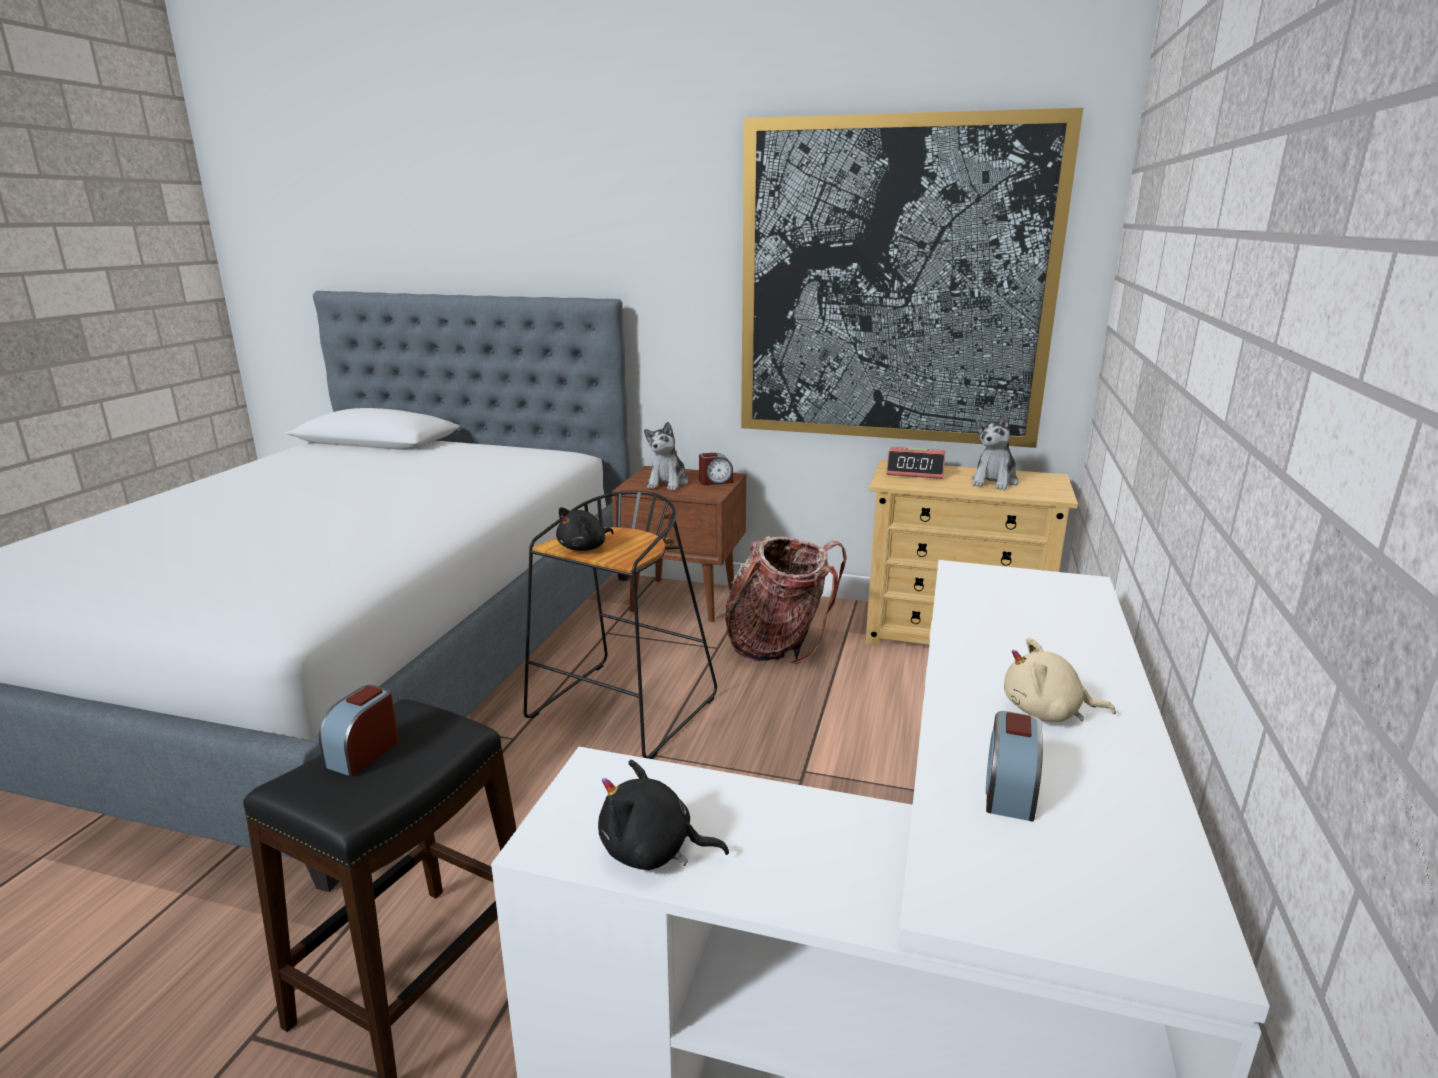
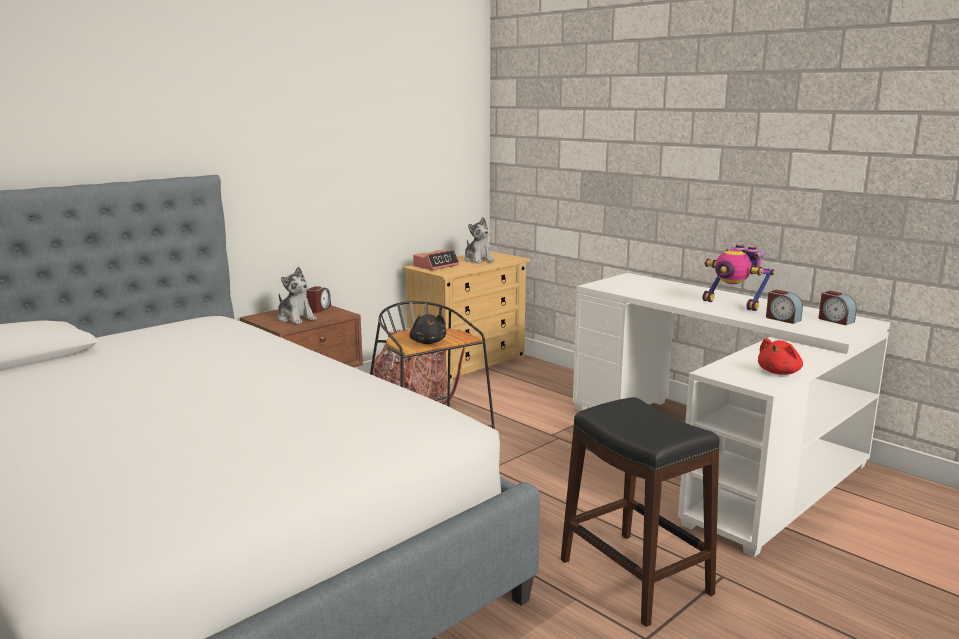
camera: 60 degrees left, 5 degrees down
(363, 752) = (638, 423): alarm clock -> alarm clock (835, 320)
(652, 851) = (779, 372): black plush toy -> red plush toy
(894, 284) = (395, 147): picture -> none
(1047, 712) = (733, 304): beige plush toy -> toy robot

